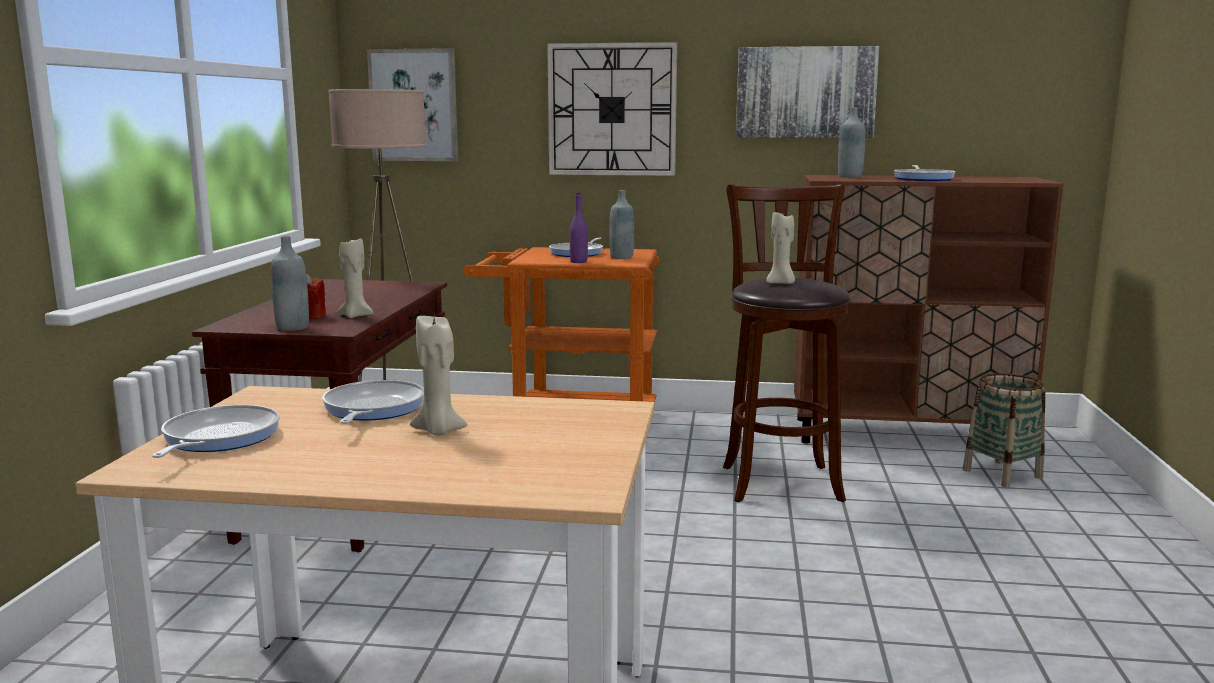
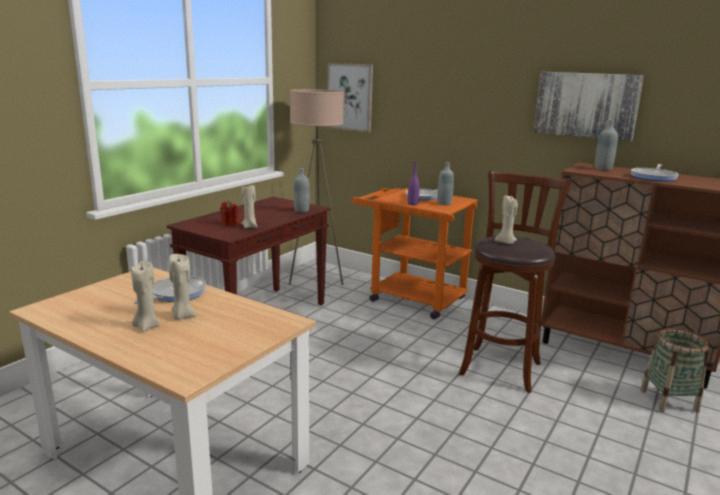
camera: 25 degrees right, 5 degrees up
(217, 438) = (90, 298): frying pan -> none
(292, 327) = (210, 230): grey bottle -> grey bottle (301, 210)
(399, 452) = (147, 326): none -> beige candle
(612, 110) = (458, 107): wall clock -> none

